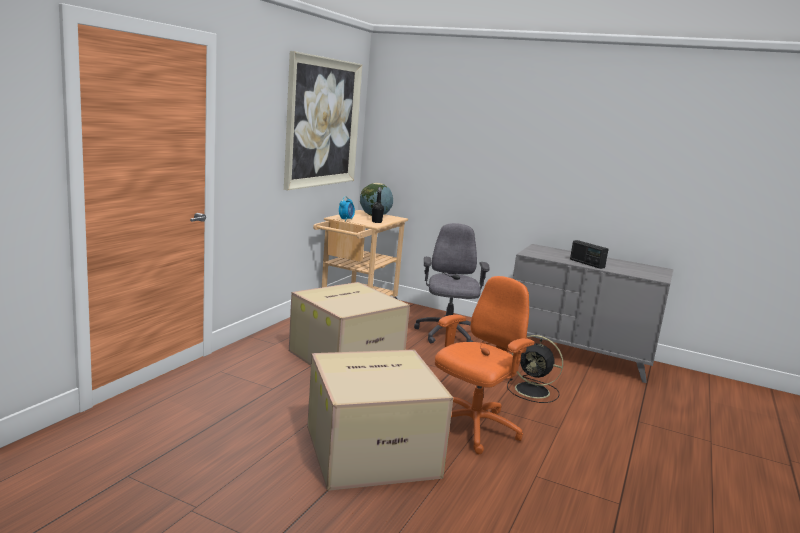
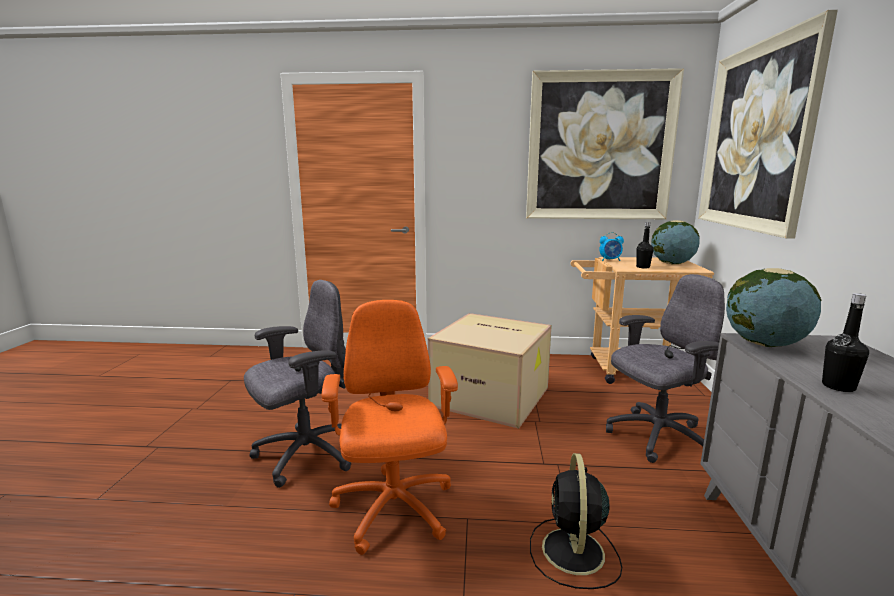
camera: 70 degrees right, 0 degrees up
(372, 450) = (305, 454): cardboard box -> grey office chair
(433, 129) = (756, 137): none -> picture
(472, 429) = (393, 510): orange office chair -> orange office chair turned 120 degrees counterclockwise
(536, 254) = (764, 344): none -> globe
(586, 263) = (838, 386): radio -> black bottle

